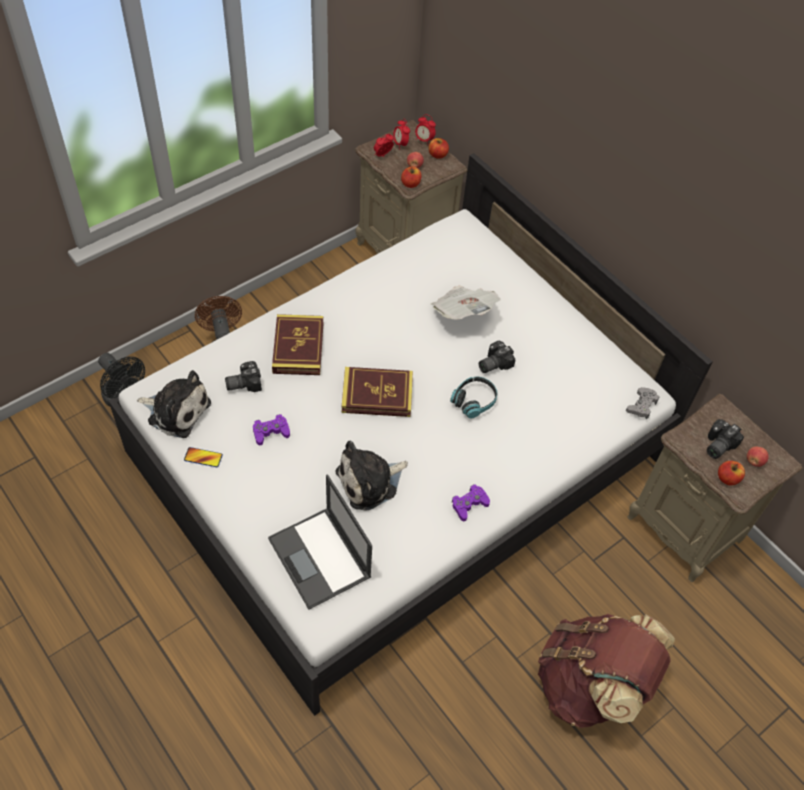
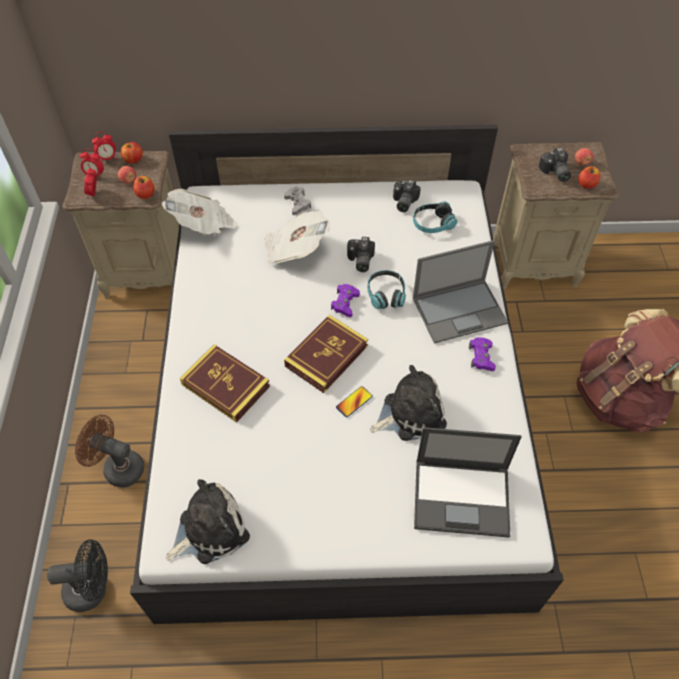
camera: 50 degrees left, 0 degrees up
(203, 457) = (283, 535): phone -> phone (354, 402)
(243, 382) = (226, 452): camera -> camera (403, 202)
(271, 432) = (300, 460): purple game controller -> purple game controller (345, 303)
(370, 481) = (410, 413): plush toy -> plush toy turned 120 degrees counterclockwise
(432, 241) = (203, 225): none -> newspaper
(505, 463) = (460, 310): none -> laptop
(585, 393) = (433, 223): none -> headphones
(641, 405) = (469, 200): grey game controller -> grey game controller (297, 203)

